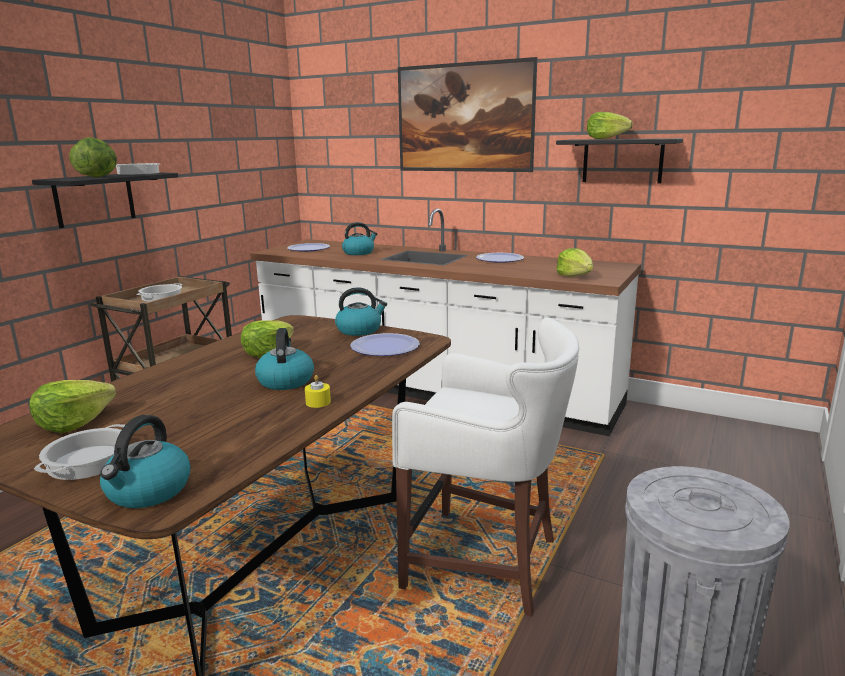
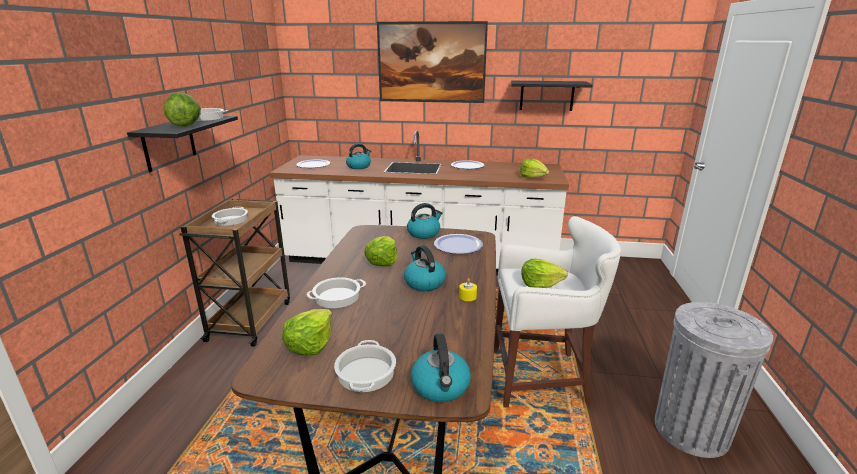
camera: 20 degrees left, 5 degrees up
(166, 382) = (337, 297): none -> cooking pot
(606, 138) = (538, 81): lettuce -> lettuce (540, 284)

